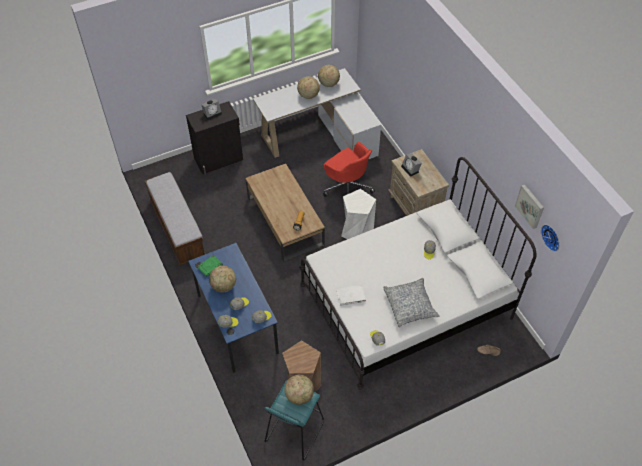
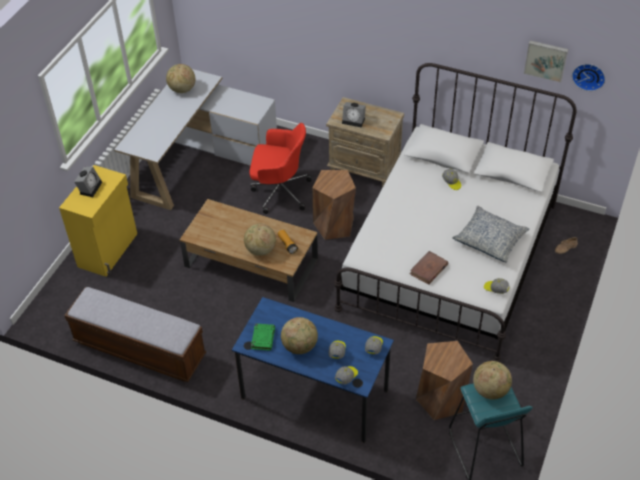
camera: 40 degrees left, 5 degrees down
(219, 159) = (109, 250): black cabinet -> yellow cabinet
(308, 95) = (173, 112): globe -> globe (260, 250)
(350, 296) = (428, 269): white book -> brown book
(356, 231) = (334, 225): white stool -> brown stool

